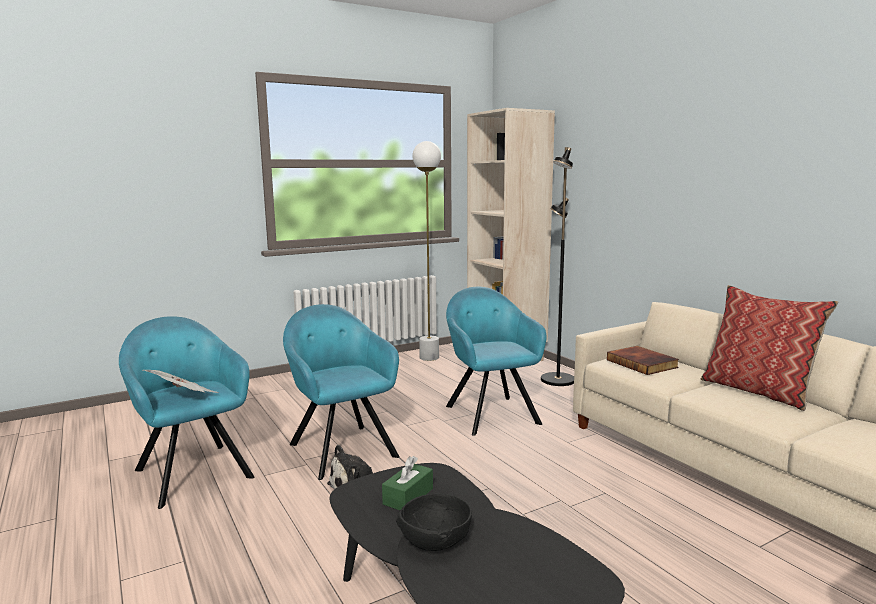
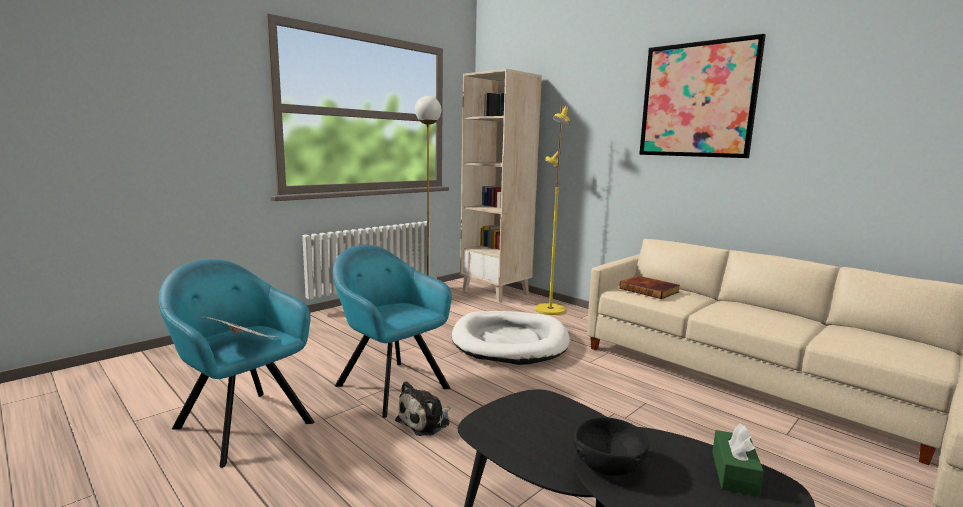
camera: 15 degrees left, 0 degrees up
(408, 496) = (536, 424): green tissue box -> green tissue box (734, 473)
(490, 413) = (510, 341): turquoise armchair -> white dog bed
(557, 380) = (549, 310): black floor lamp -> yellow floor lamp
(717, 136) = (697, 100): none -> picture
(758, 391) = (753, 307): pillow -> none

